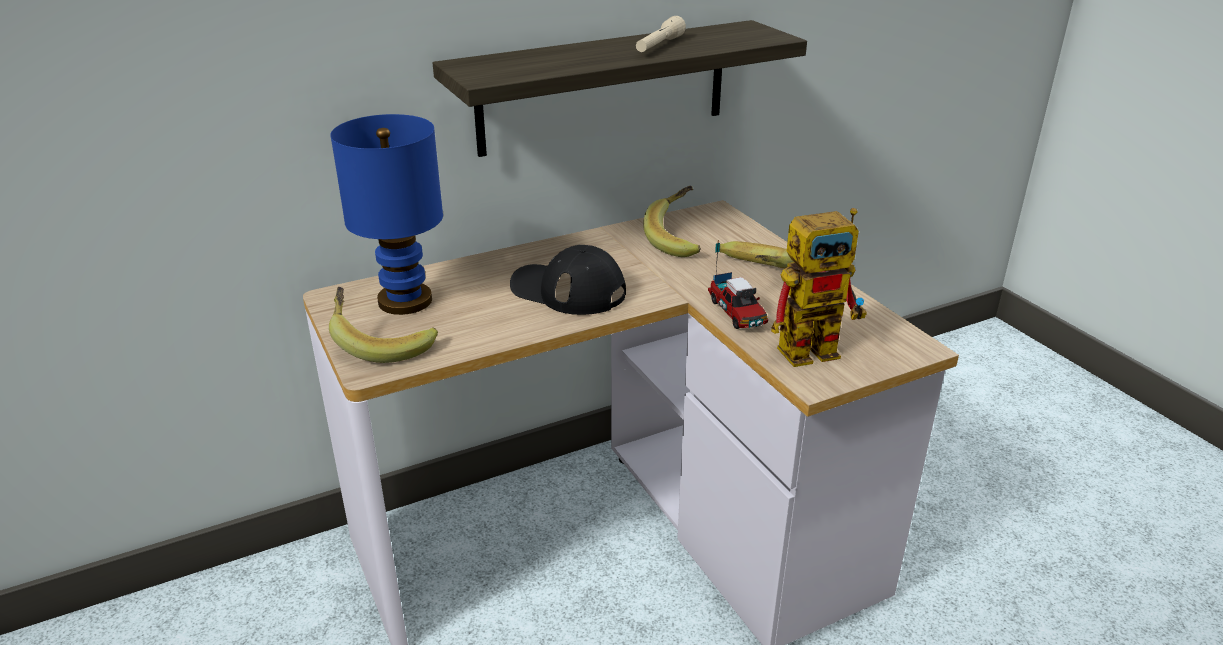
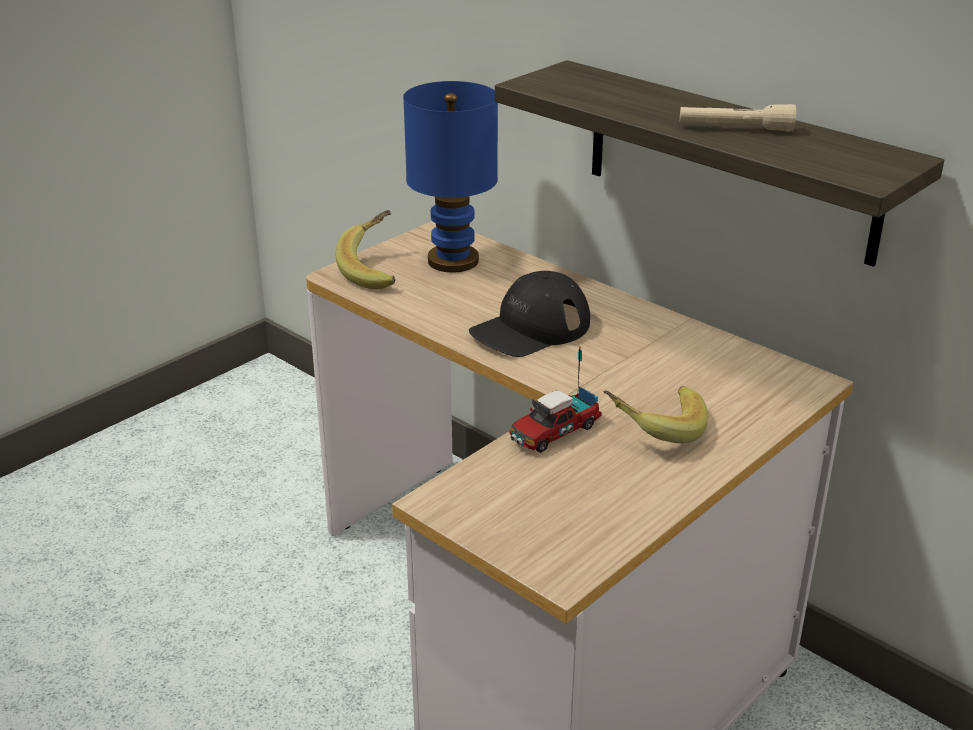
camera: 70 degrees right, 0 degrees up
(568, 290) = (530, 329): black cap -> black cap turned 135 degrees counterclockwise
(680, 240) = (704, 370): banana -> none
(817, 347) = (512, 496): toy robot -> none

